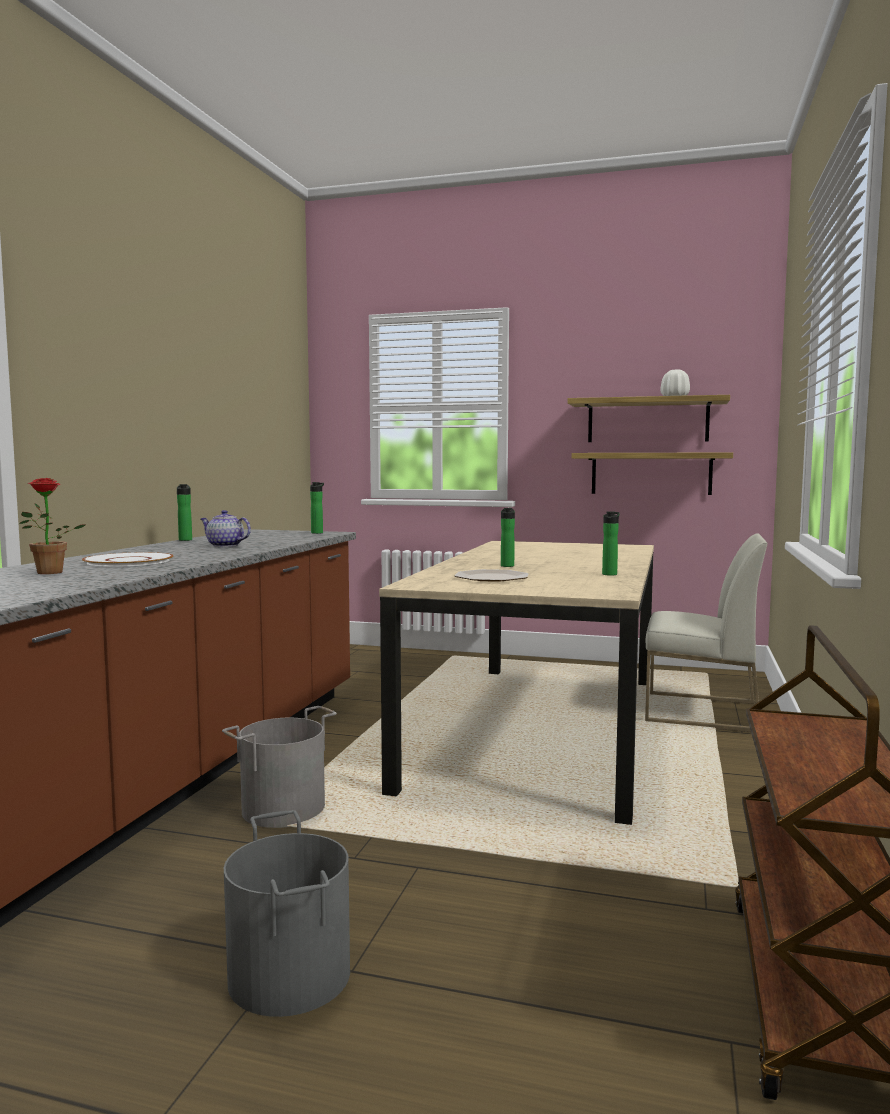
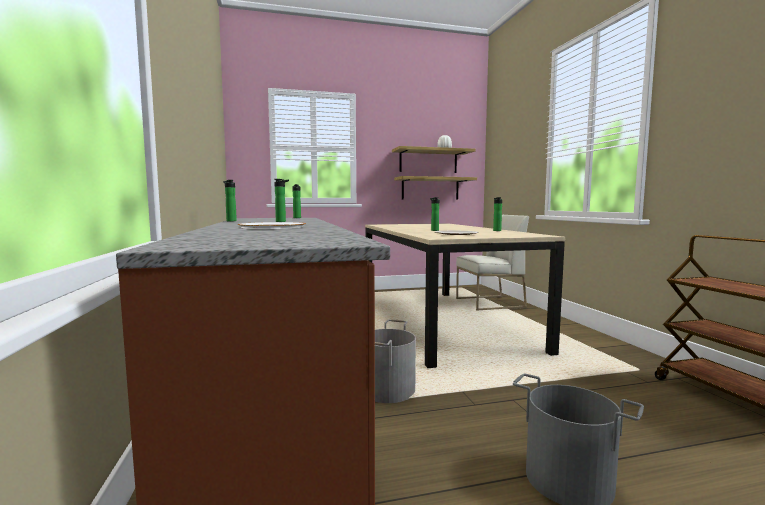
camera: 30 degrees left, 0 degrees up
(49, 573) = (258, 232): potted plant -> none
(224, 546) = (282, 221): teapot -> bottle

